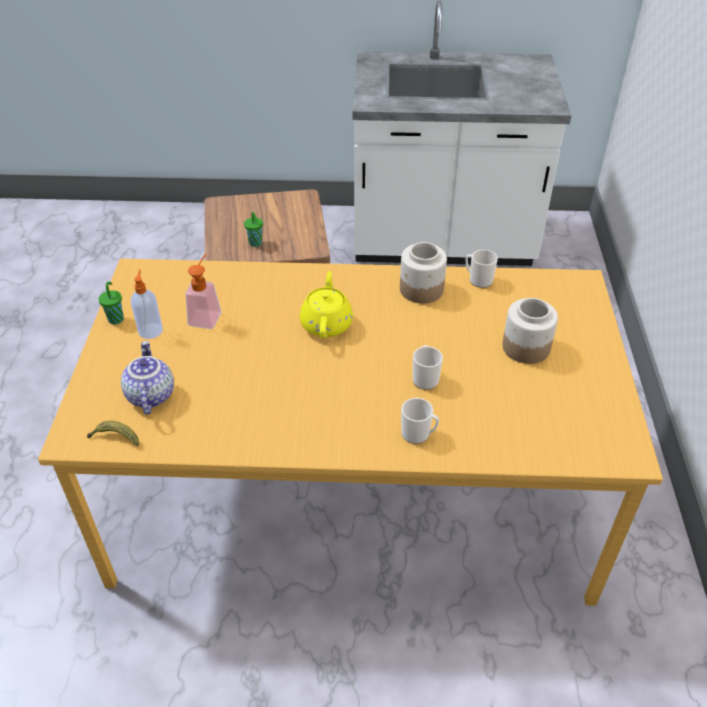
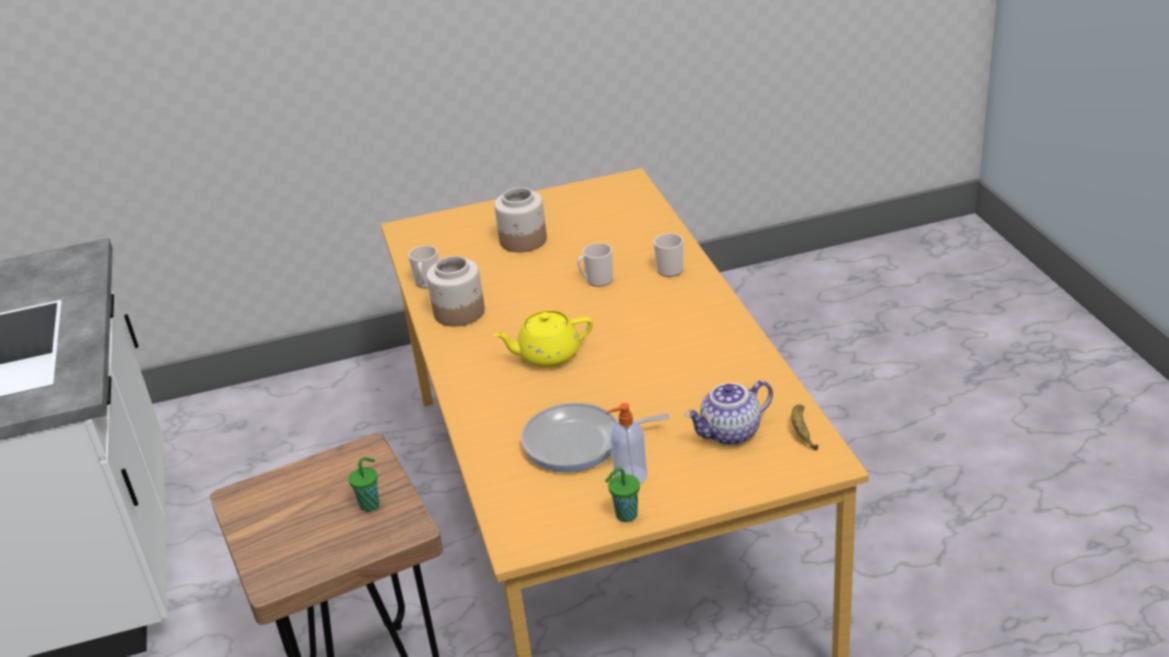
camera: 105 degrees left, 10 degrees down
(207, 315) = (578, 443): soap dispenser -> frying pan

